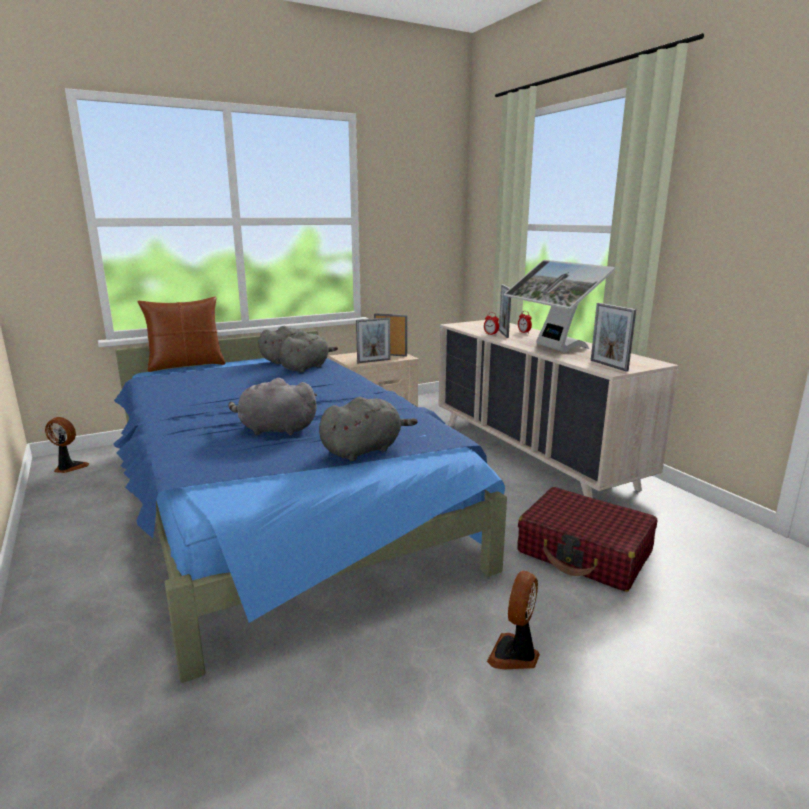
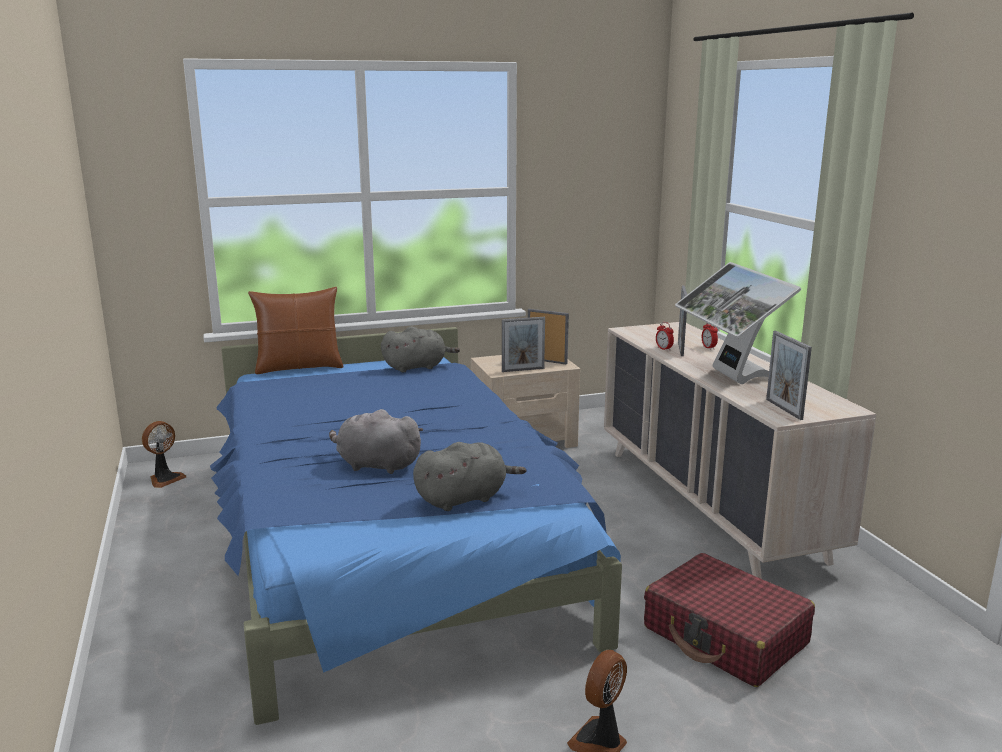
camera: 10 degrees right, 0 degrees up
(69, 468) = (165, 479): fan -> fan turned 105 degrees clockwise
(306, 367) = (434, 379): grey plush toy -> none

